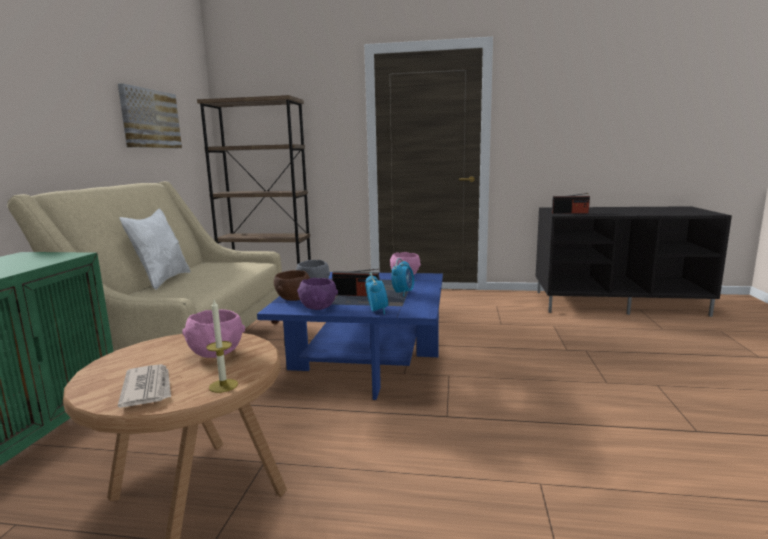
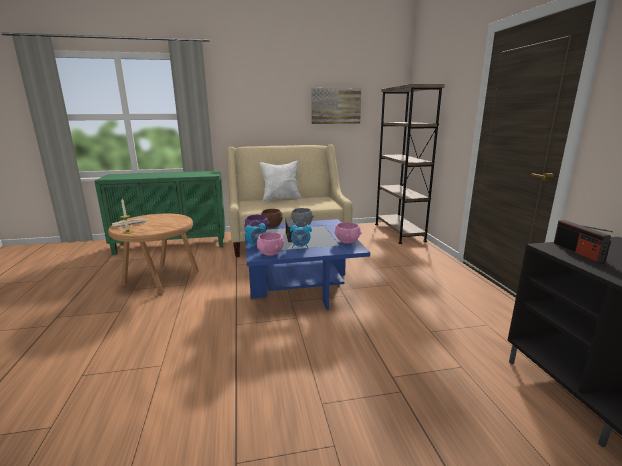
camera: 70 degrees right, 5 degrees up
(216, 354) = (161, 225): pink bowl -> pink bowl (270, 254)

